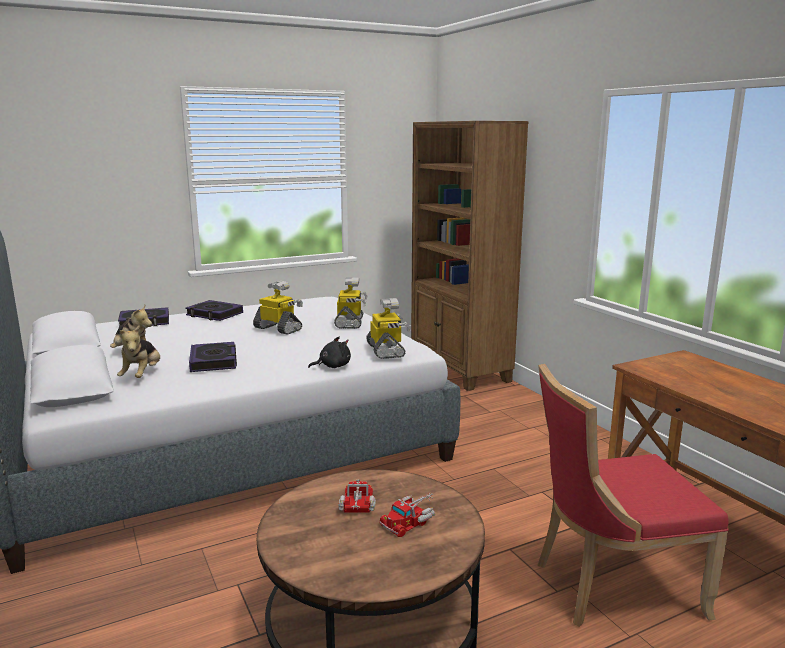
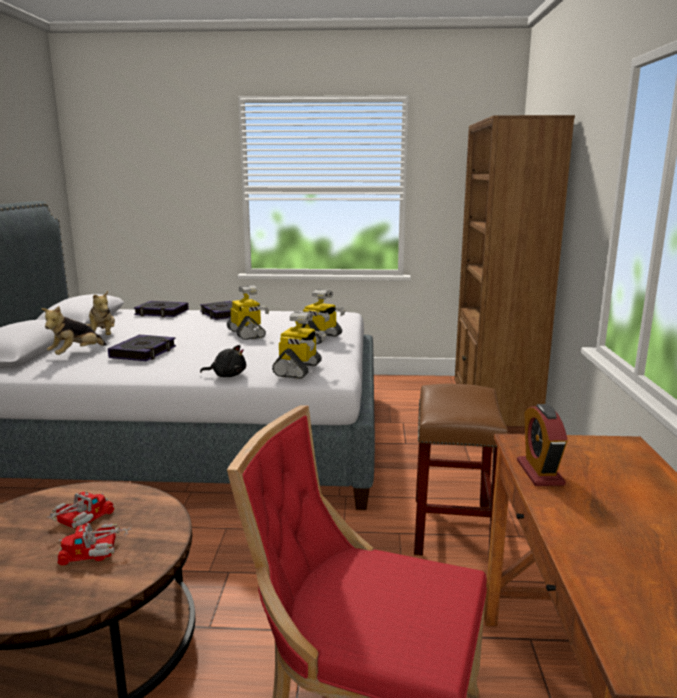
camera: 30 degrees right, 0 degrees up
(524, 455) = (454, 529): none -> brown stool
(673, 381) = (540, 473): none -> alarm clock

